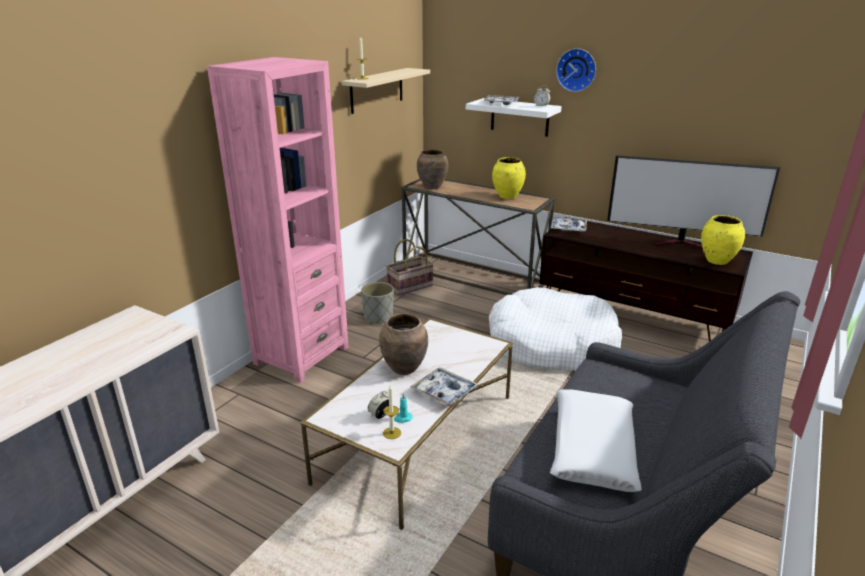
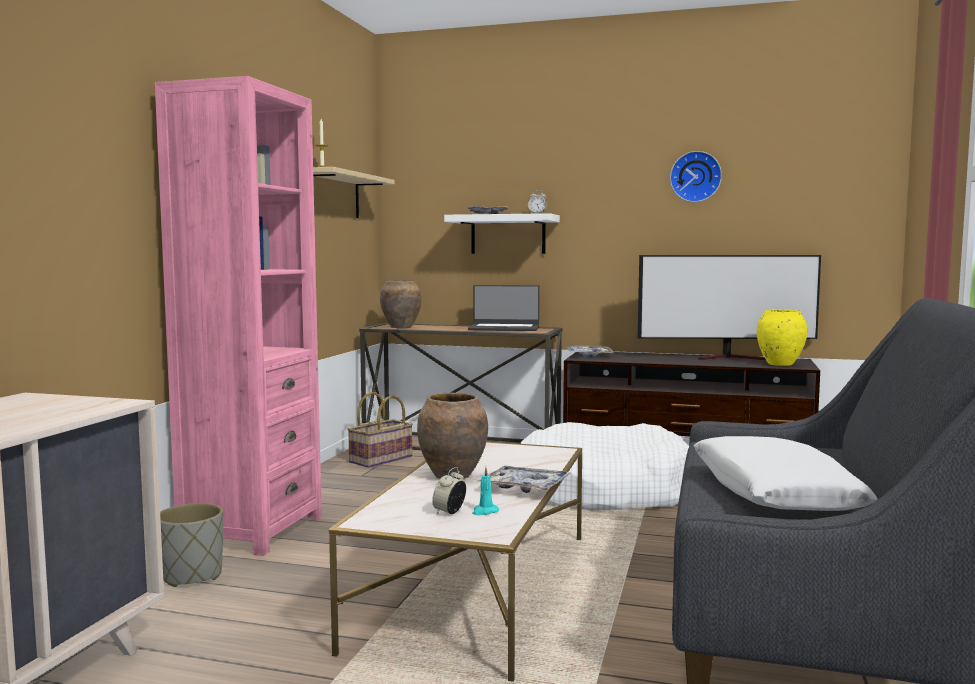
camera: 15 degrees left, 20 degrees down
(378, 318) = (352, 488): grey planter -> grey planter (192, 575)
(392, 433) = (479, 524): candle -> none
(507, 196) = (504, 328): yellow vase -> laptop
(577, 70) = (574, 172): wall clock -> wall clock (695, 177)

